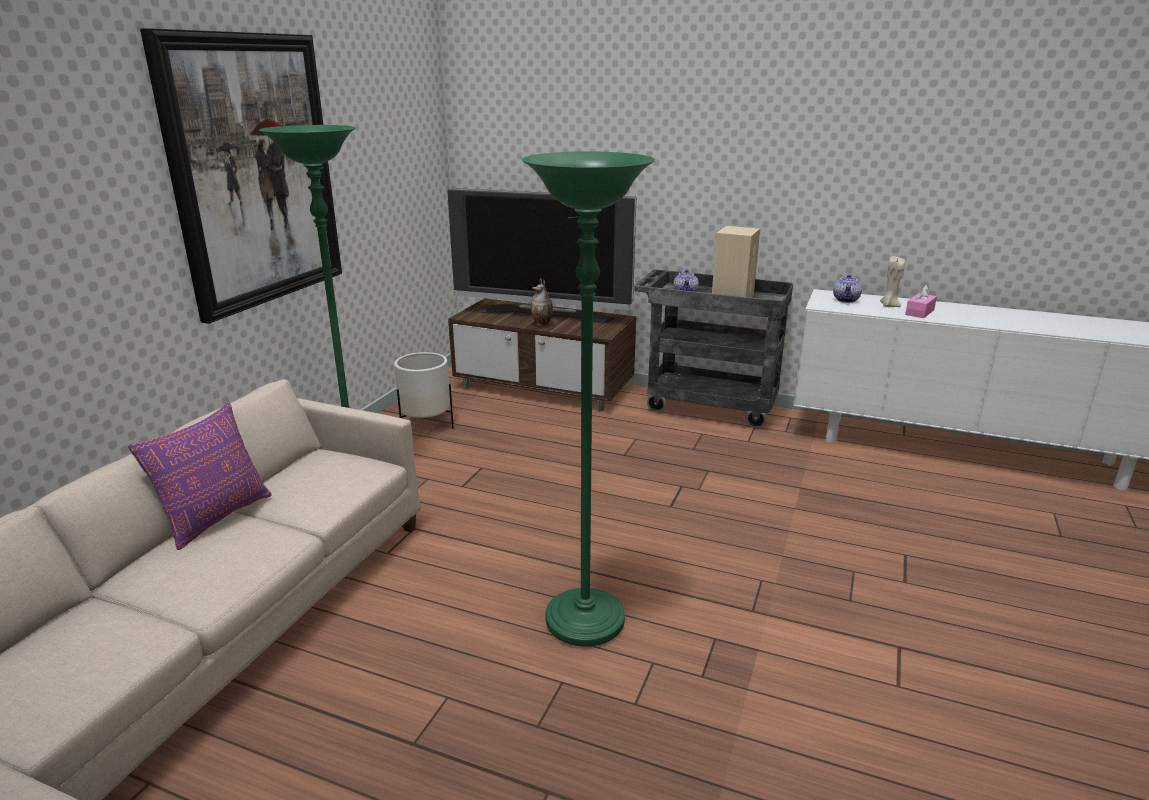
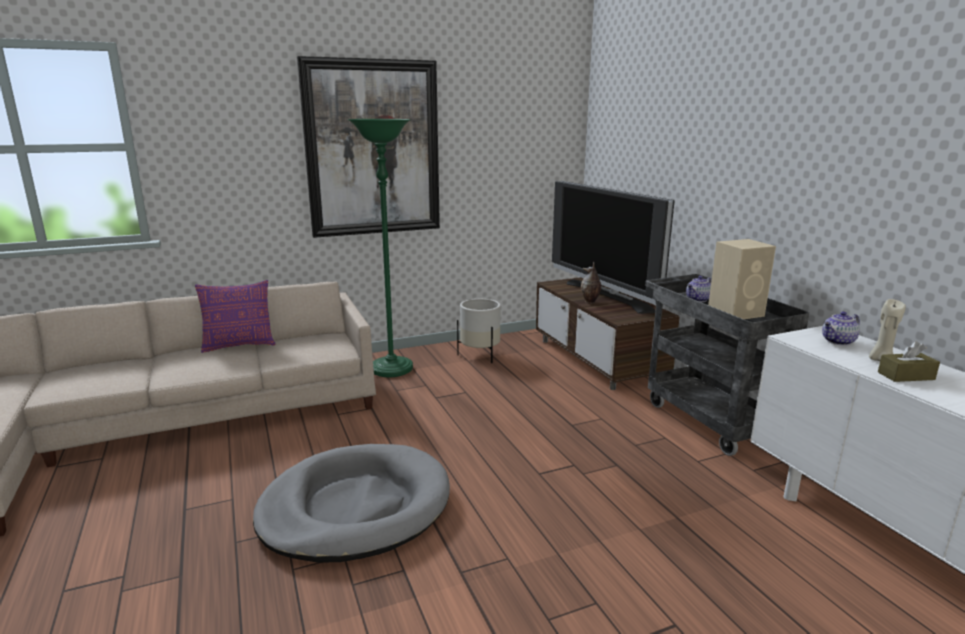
camera: 45 degrees right, 5 degrees down
(584, 621) = (355, 507): green floor lamp -> grey dog bed
(919, 312) = (906, 376): pink tissue box -> brown tissue box

